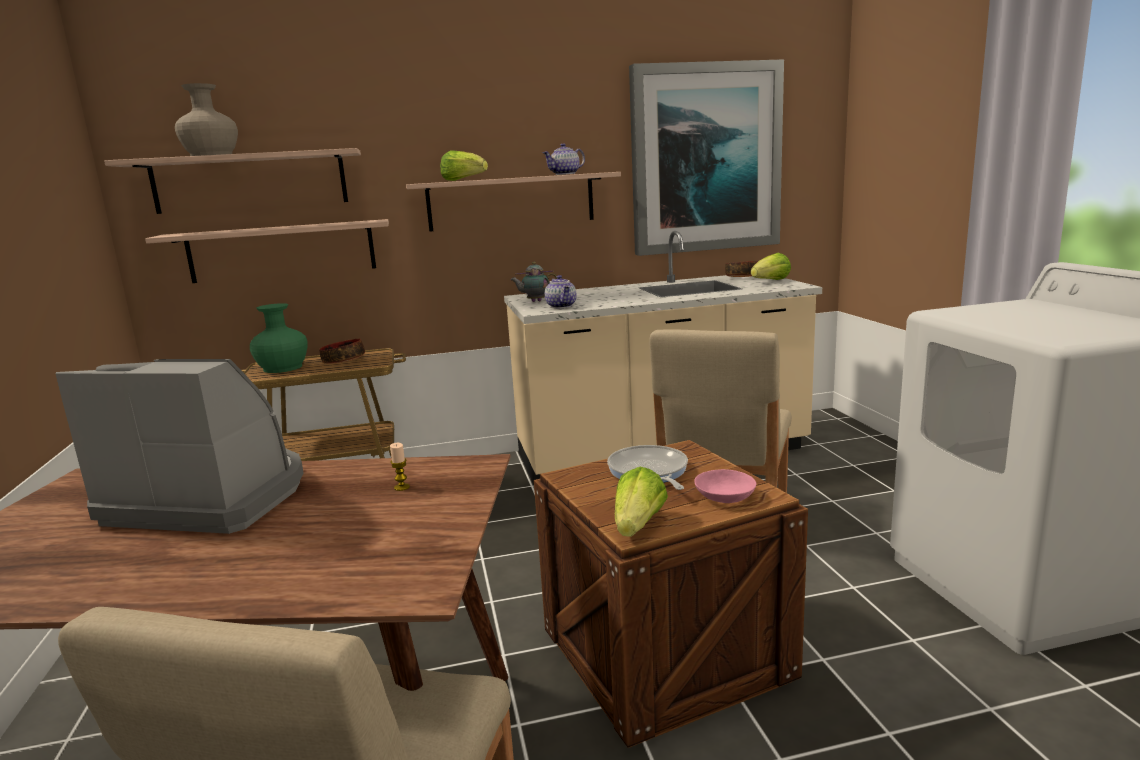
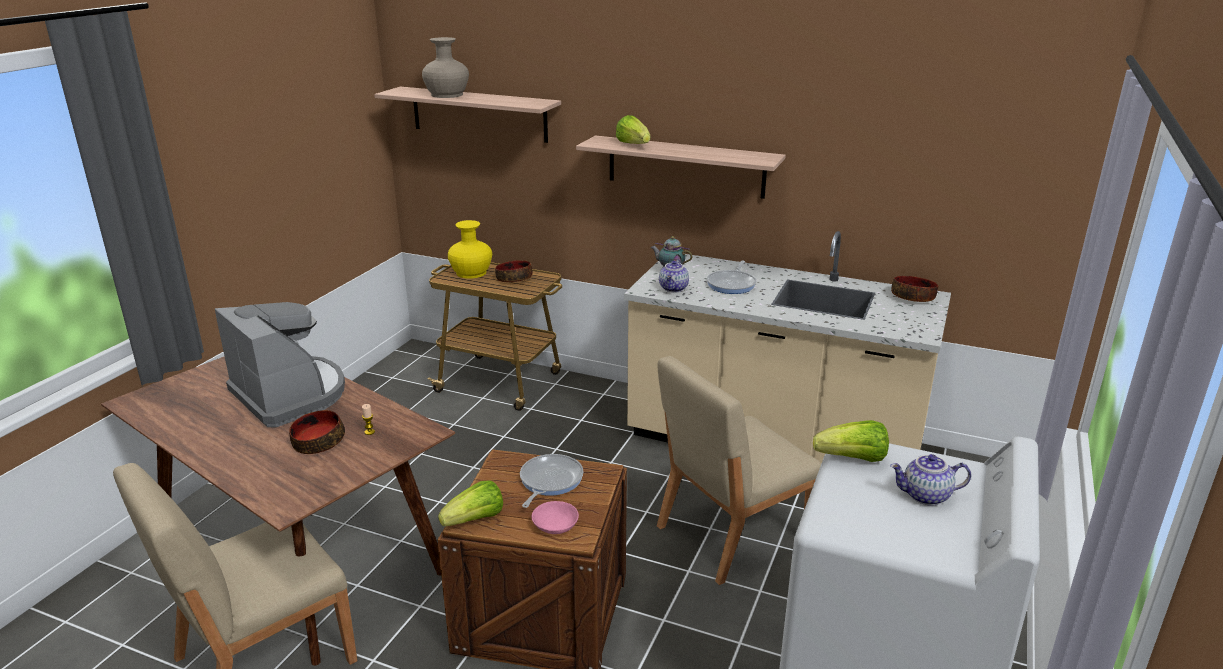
camera: 35 degrees right, 10 degrees up
(282, 251) = (496, 173): shelf -> none
(283, 368) = (471, 272): green vase -> yellow vase
(343, 519) = (318, 442): none -> bowl
(565, 174) = (728, 155): teapot -> teapot (925, 496)
(603, 296) = (732, 284): none -> frying pan
(705, 159) = (901, 158): picture -> none
(771, 281) = (918, 315): lettuce -> lettuce (853, 459)

